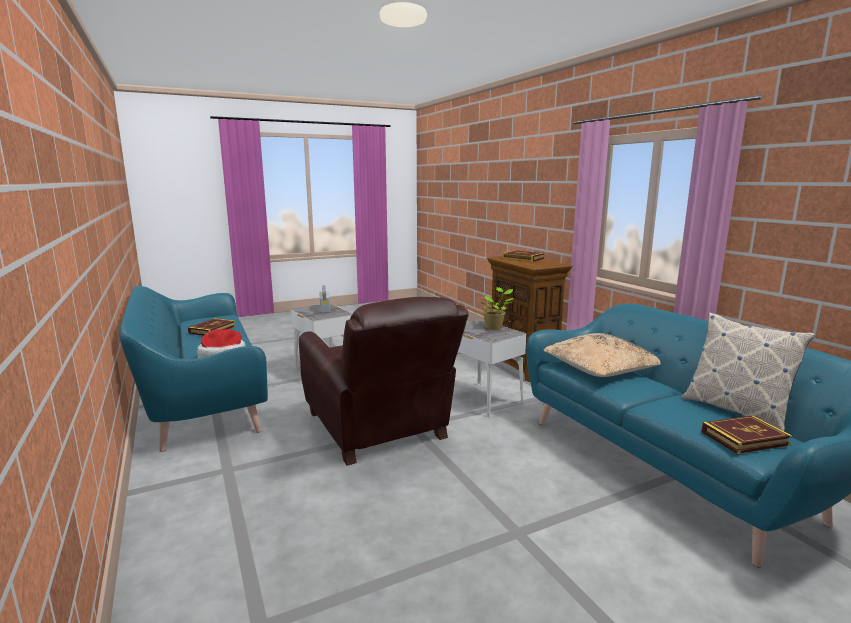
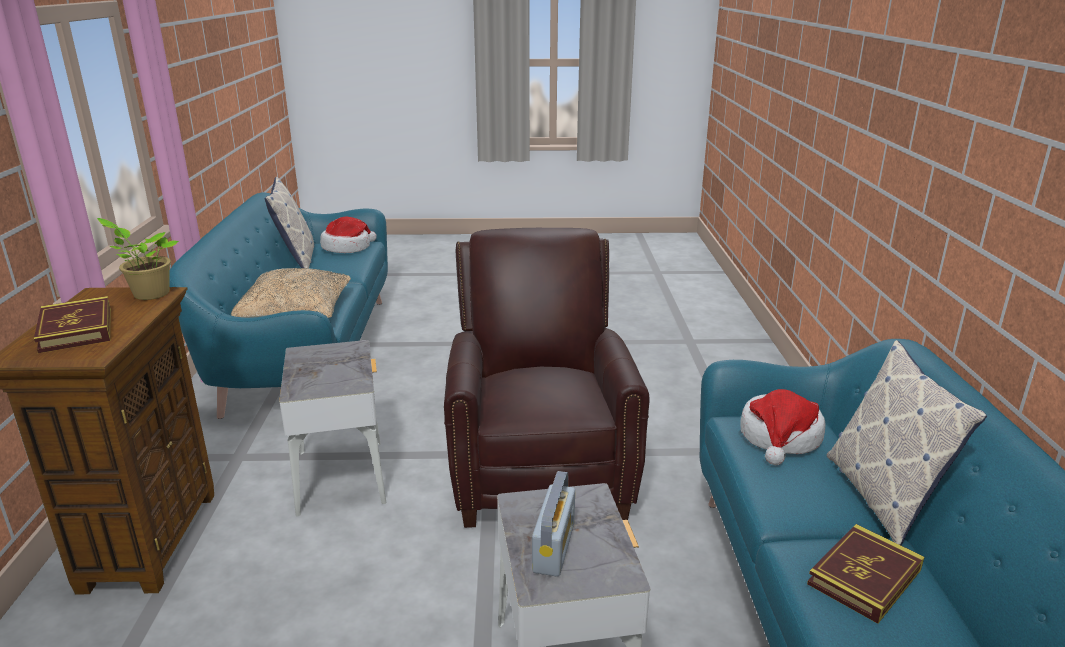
camera: 155 degrees left, 10 degrees up
(183, 349) = (882, 497): none -> pillow
(494, 327) = (302, 371): potted plant -> potted plant (149, 294)
(744, 438) = (347, 247): book -> hat

